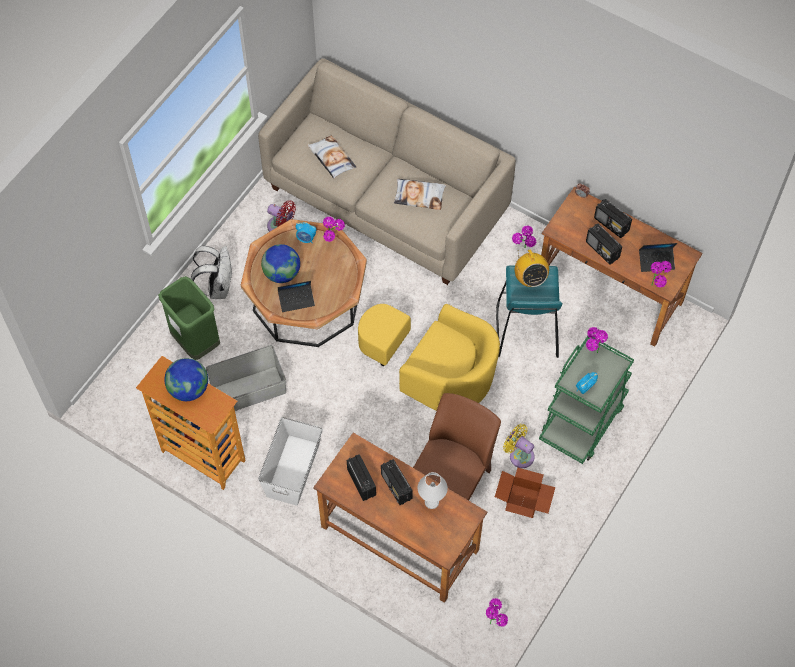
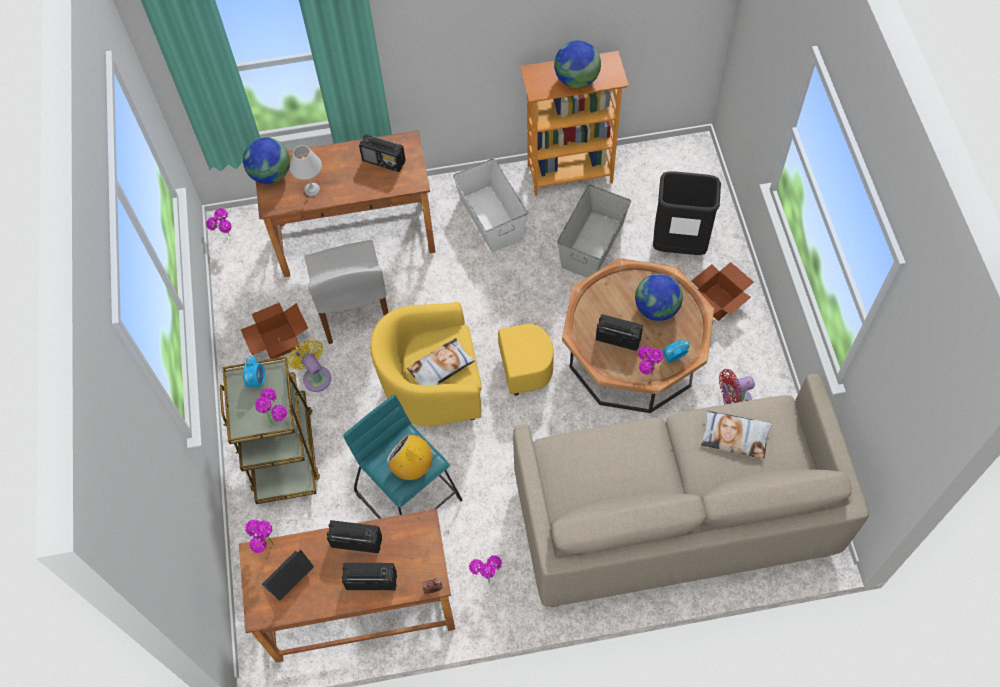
camera: 140 degrees right, 0 degrees up
(196, 342) = (679, 245): green trash can -> black trash can
(217, 287) = (718, 301): white backpack -> cardboard box
(296, 300) = (617, 297): laptop -> none
(396, 487) = (351, 178): radio -> radio (617, 339)
(419, 196) = (609, 472): pillow -> pillow (441, 368)
(449, 541) = (271, 174): none -> globe
(453, 480) = (354, 311): brown chair -> white chair
(519, 455) = (315, 376): yellow fan -> yellow fan turned 120 degrees counterclockwise
(582, 420) = (283, 452): green cart -> brown cart

